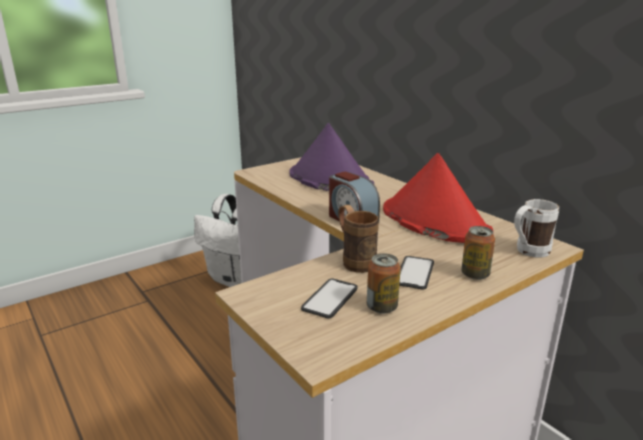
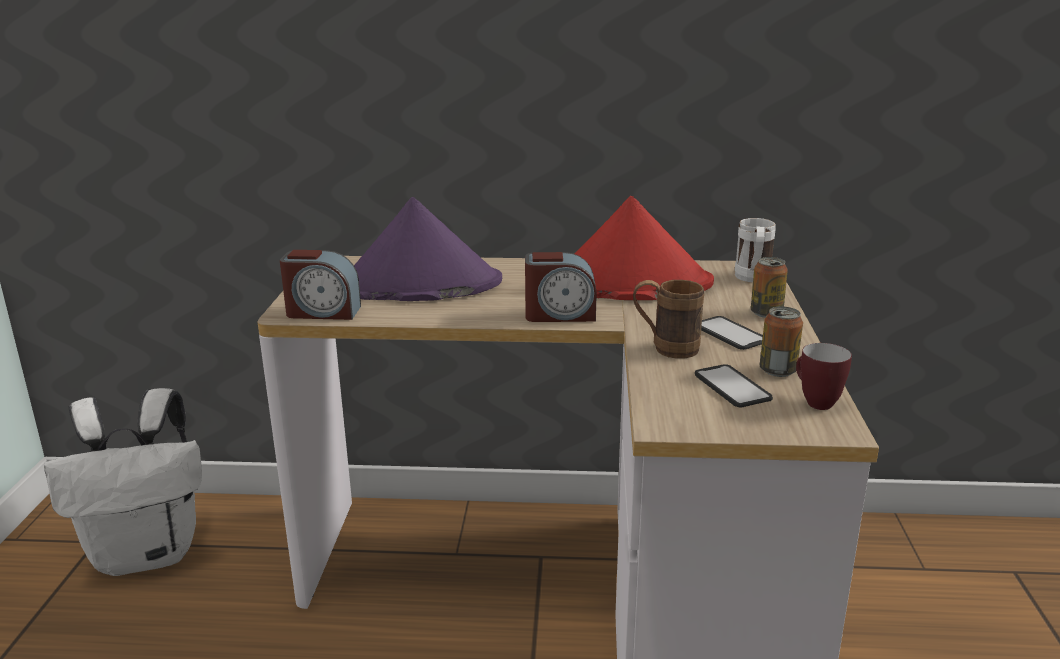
camera: 50 degrees left, 0 degrees up
(263, 176) = (323, 312): none -> alarm clock
(351, 335) = (814, 402): none -> mug

